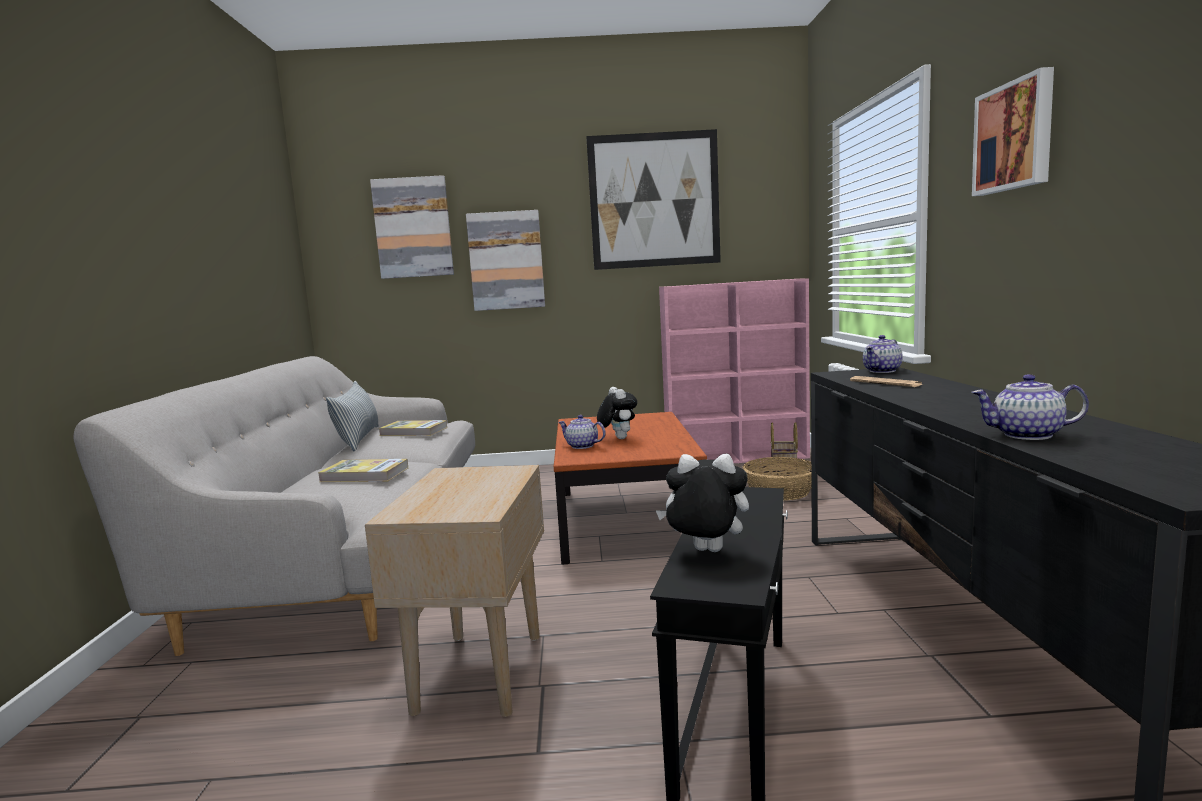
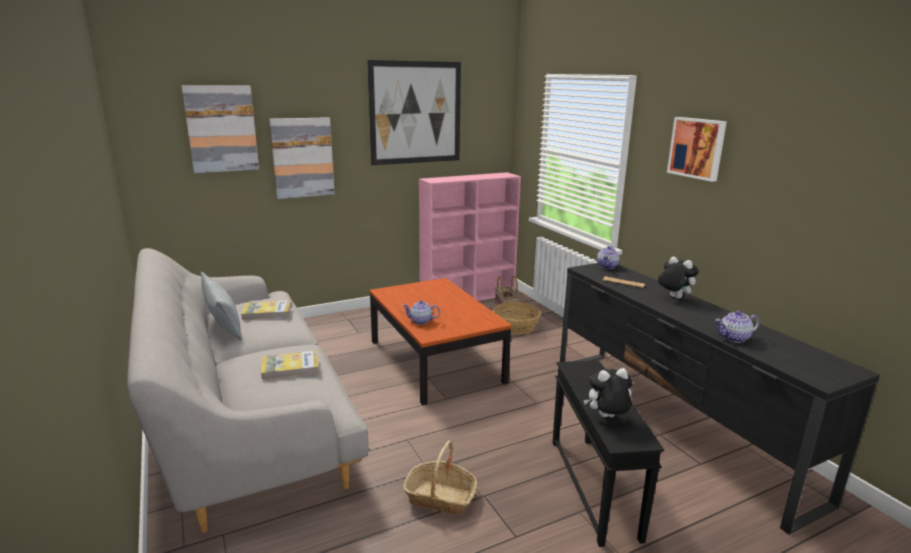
camera: 25 degrees left, 10 degrees up
(478, 674) = (440, 497): beige side table -> basket
(617, 438) = (437, 310): plush toy -> plush toy (673, 297)

